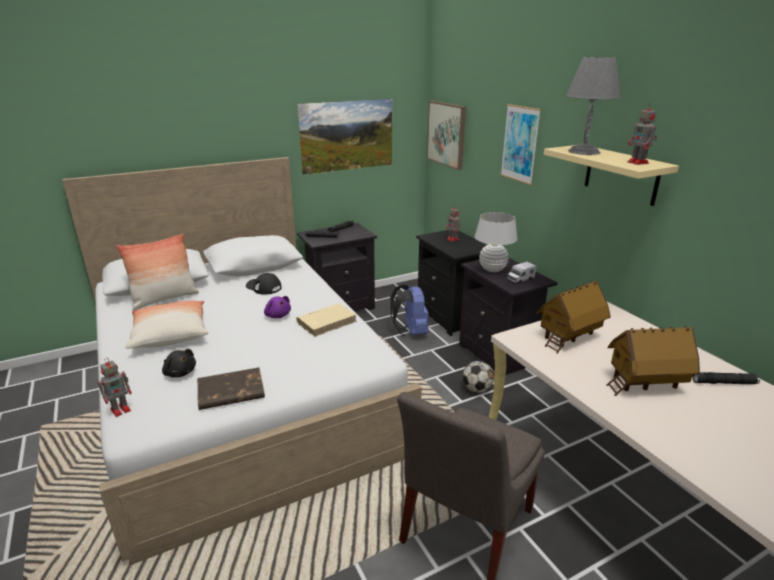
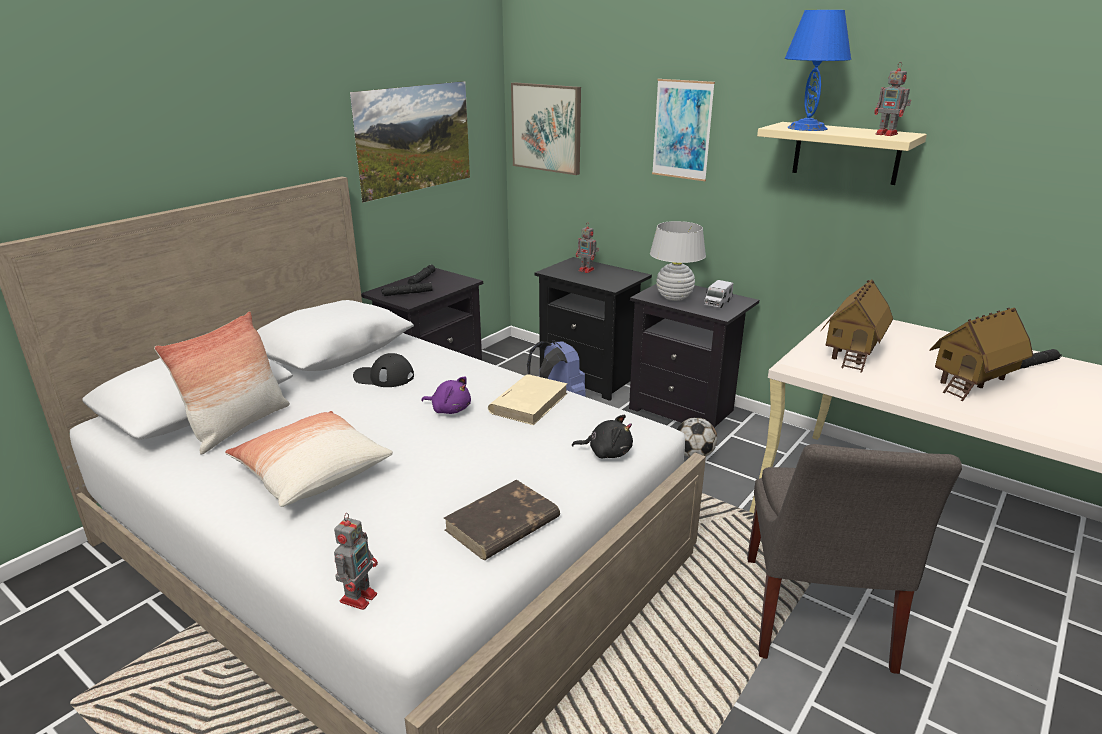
camera: 25 degrees left, 0 degrees up
(180, 372) = (392, 520): black plush toy -> black plush toy (607, 452)
(583, 151) = (806, 128): grey table lamp -> blue table lamp

